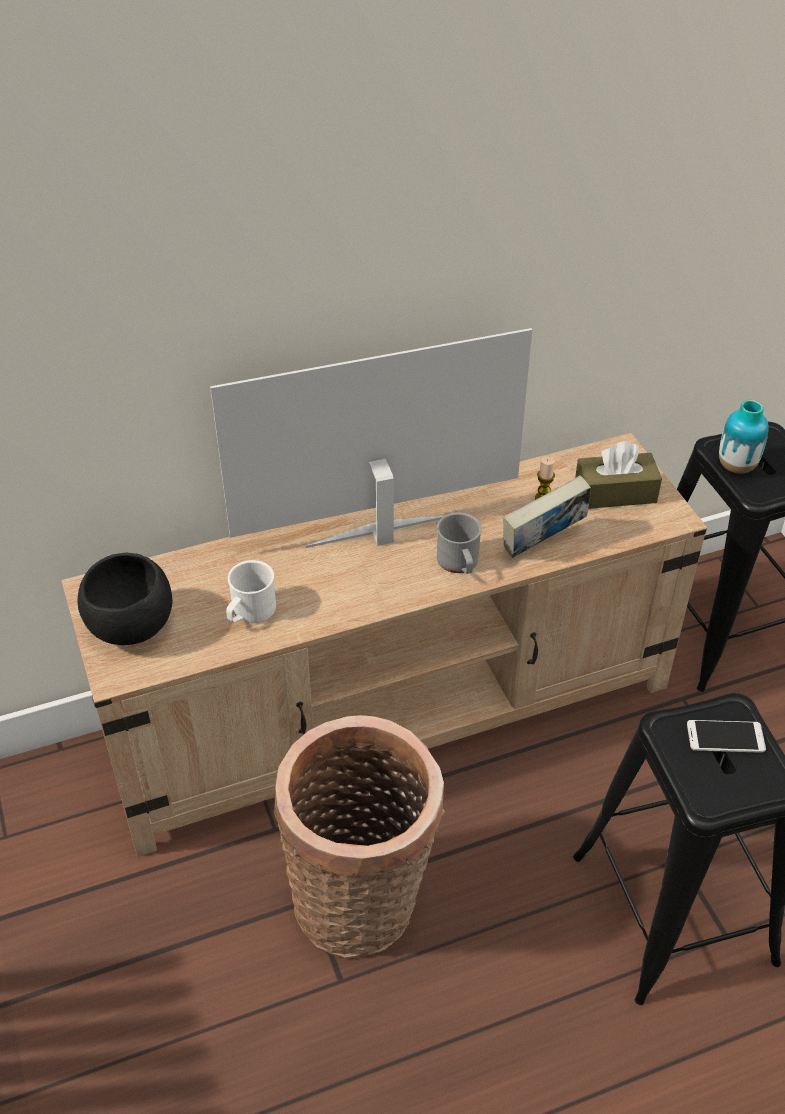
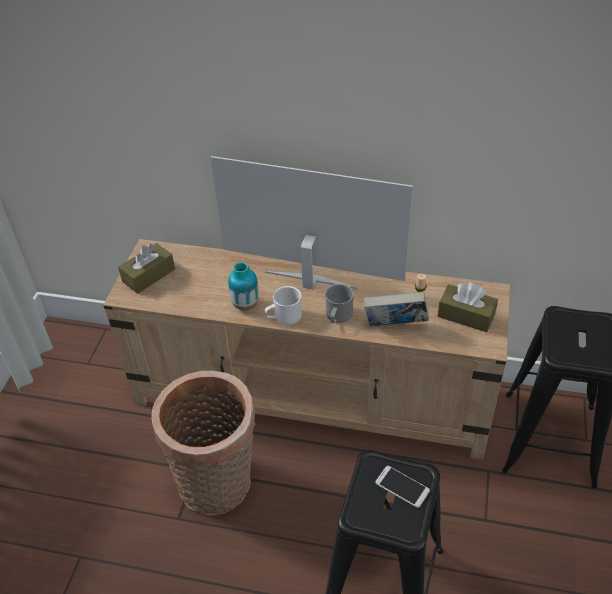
camera: 35 degrees right, 0 degrees up
(130, 627) = (149, 275): black bowl -> brown tissue box
(249, 612) = (208, 293): white mug -> white mug (284, 317)
(736, 466) = (561, 332): vase -> vase (245, 304)

